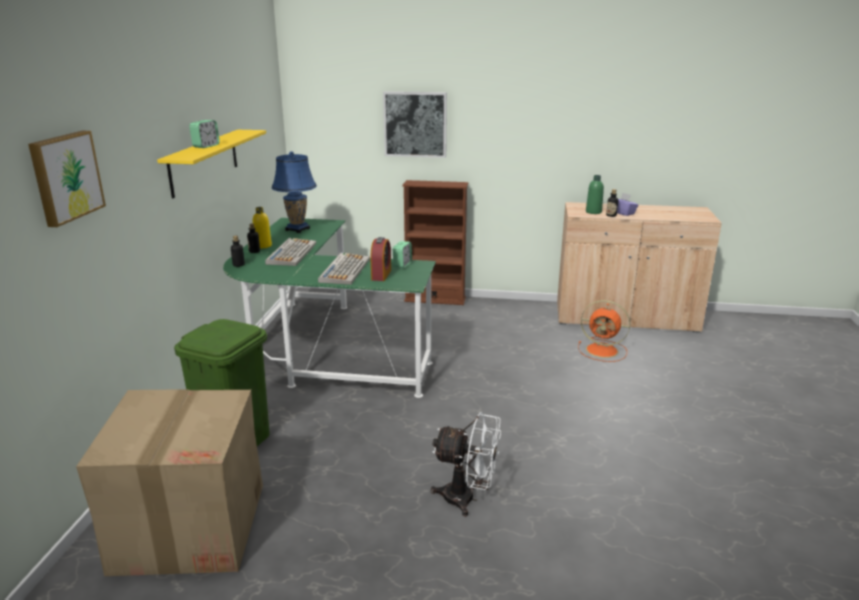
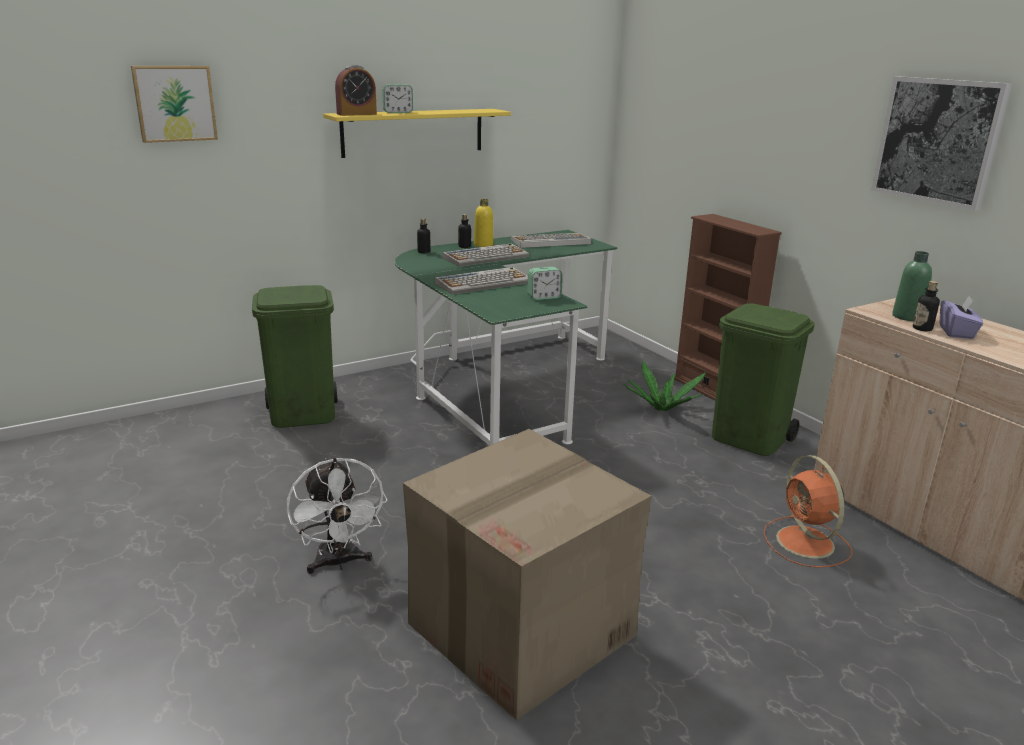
camera: 50 degrees right, 0 degrees up
(191, 526) = (176, 448): cardboard box -> cardboard box (523, 628)
(297, 229) = (550, 242): blue table lamp -> keyboard
(381, 275) = (499, 297): alarm clock -> alarm clock (356, 114)
(415, 124) = (735, 135): picture -> picture (938, 141)
(432, 320) = (662, 408): none -> potted plant
(497, 316) = (750, 439): none -> green trash can

